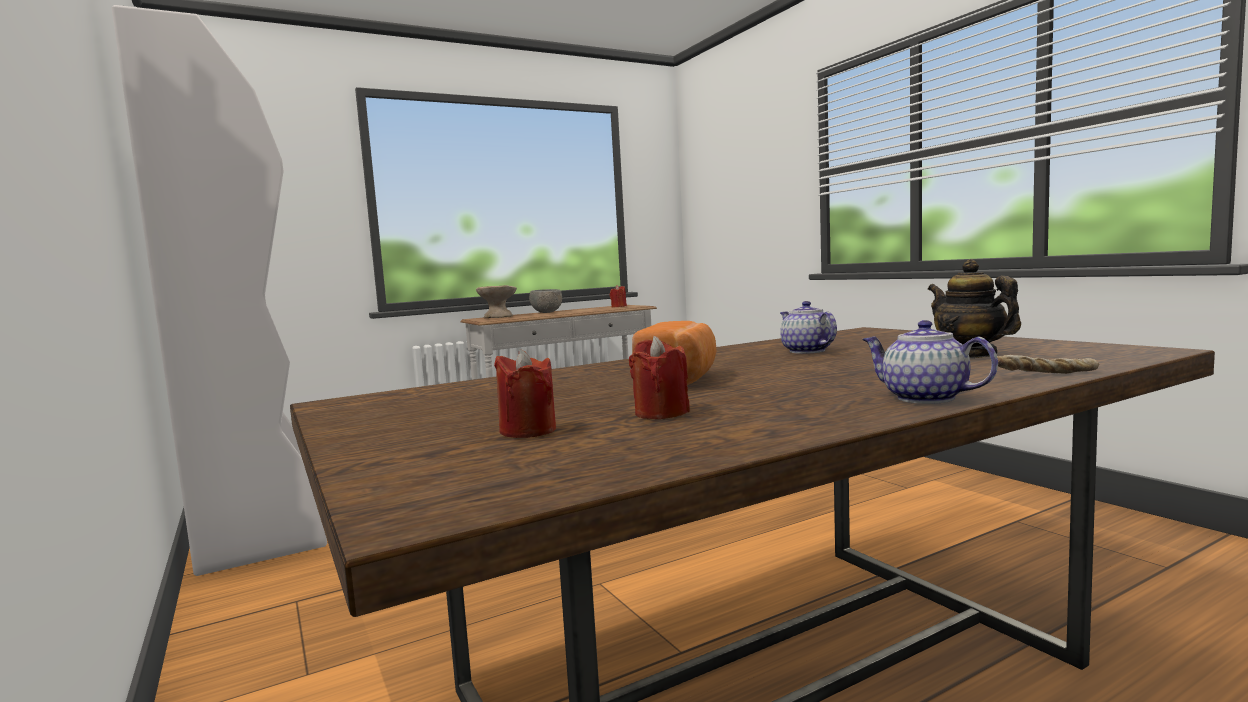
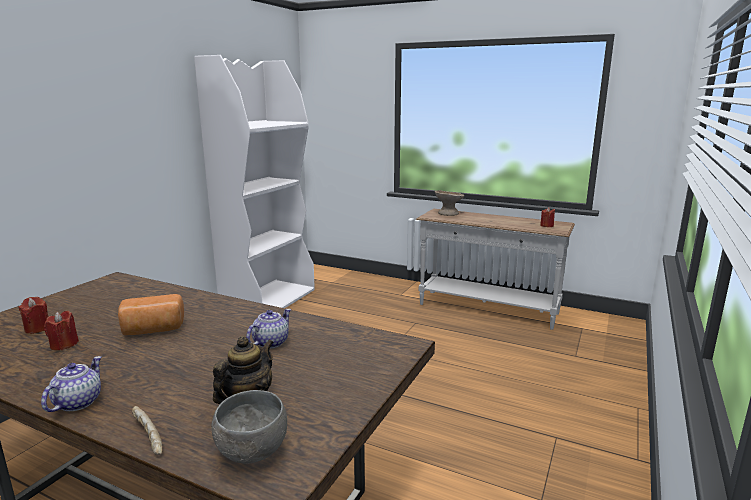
camera: 55 degrees right, 10 degrees up
(546, 312) = (487, 217): grey bowl -> grey bowl (251, 452)

